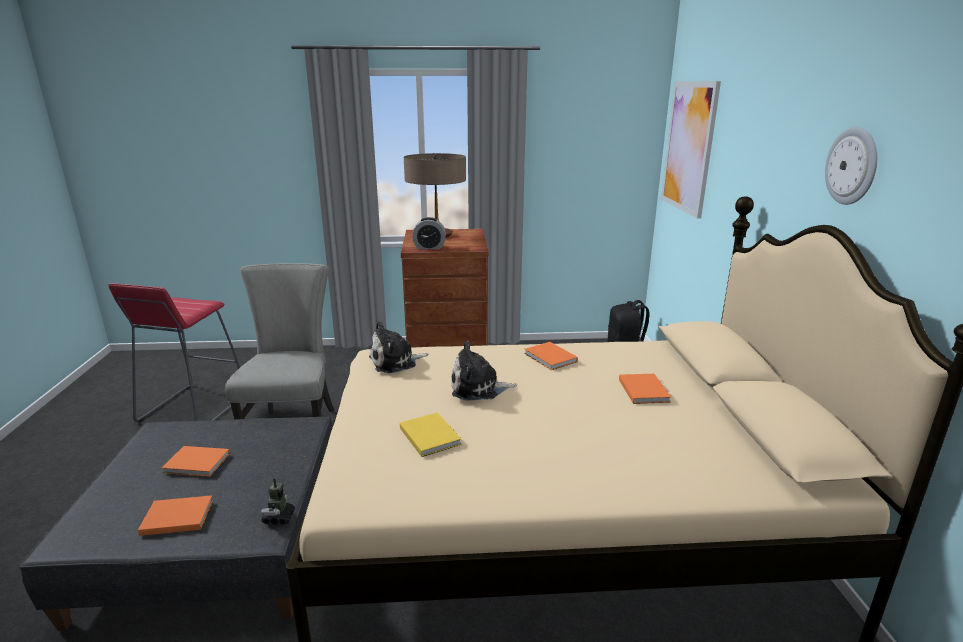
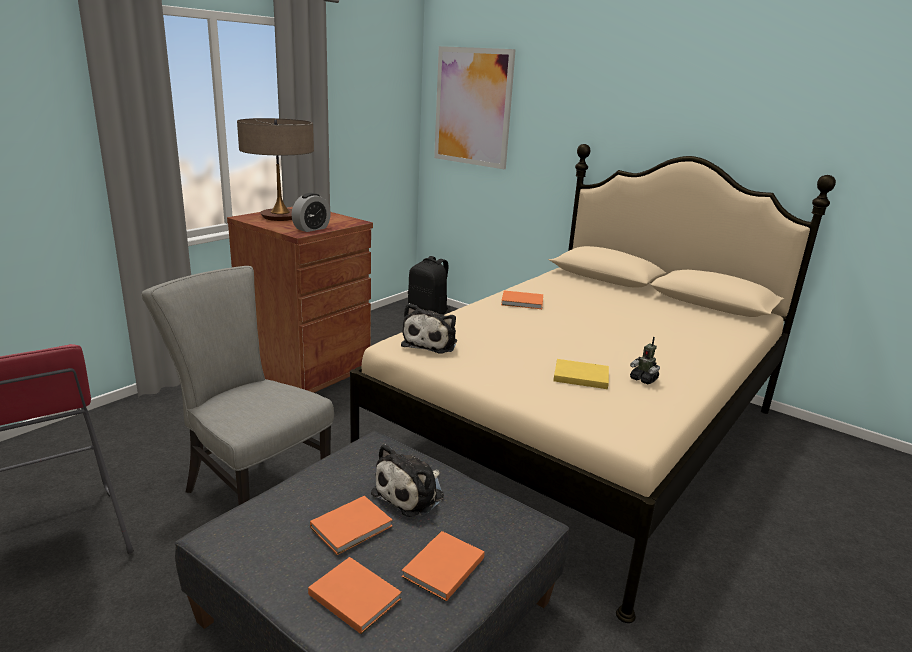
camera: 50 degrees left, 0 degrees up
(279, 518) = (518, 510): toy robot -> toy robot (643, 379)
(478, 388) = (533, 336): plush toy -> plush toy (411, 494)
(644, 390) = (610, 302): orange book -> orange book (354, 595)
(852, 166) = (694, 115): wall clock -> none

